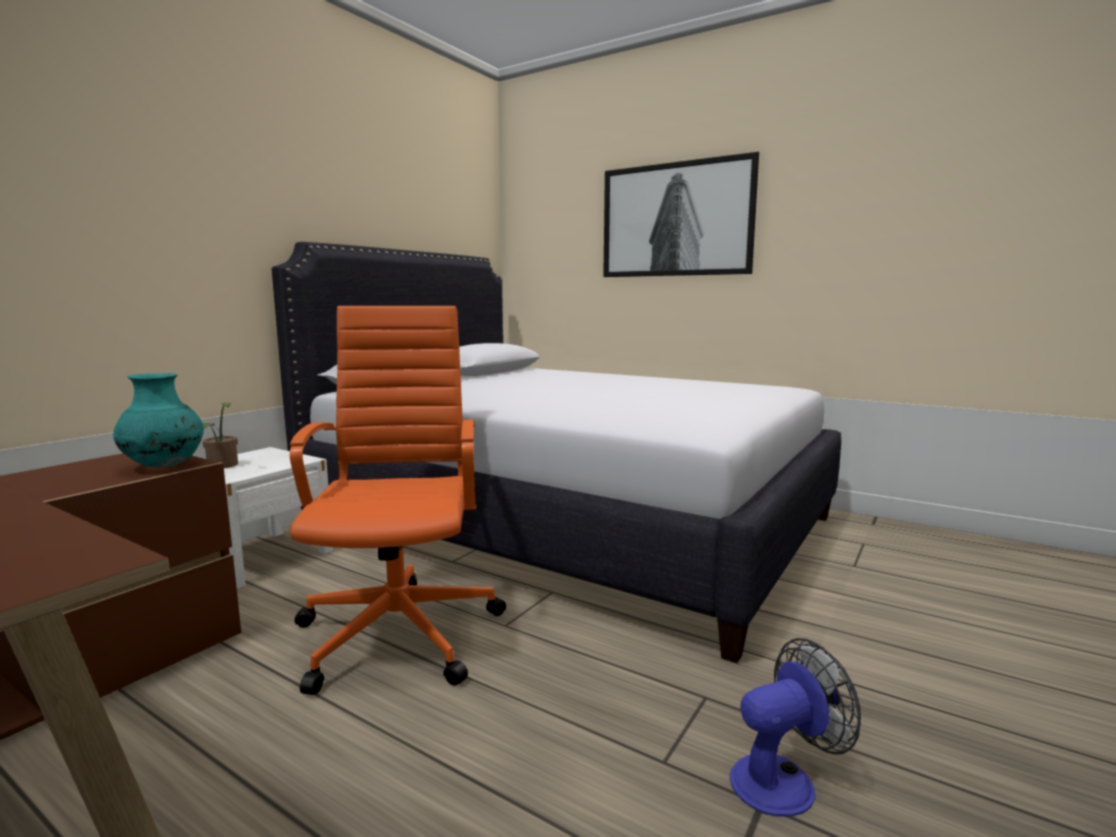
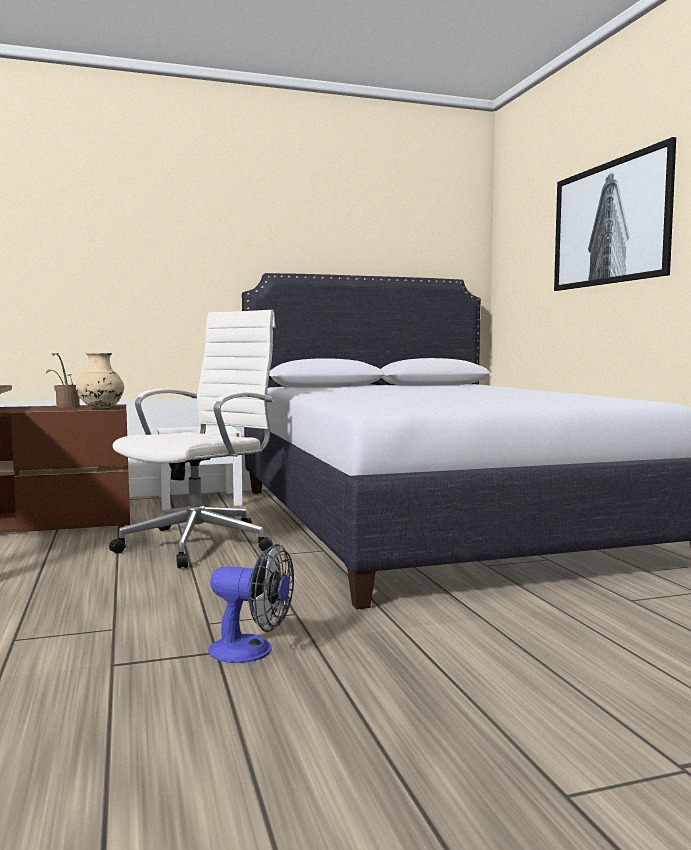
camera: 40 degrees right, 5 degrees down
(164, 466) = (101, 408): turquoise vase -> beige vase
(222, 466) = (181, 429): potted plant -> potted plant (65, 406)
(401, 630) = (201, 543): orange office chair -> white office chair

